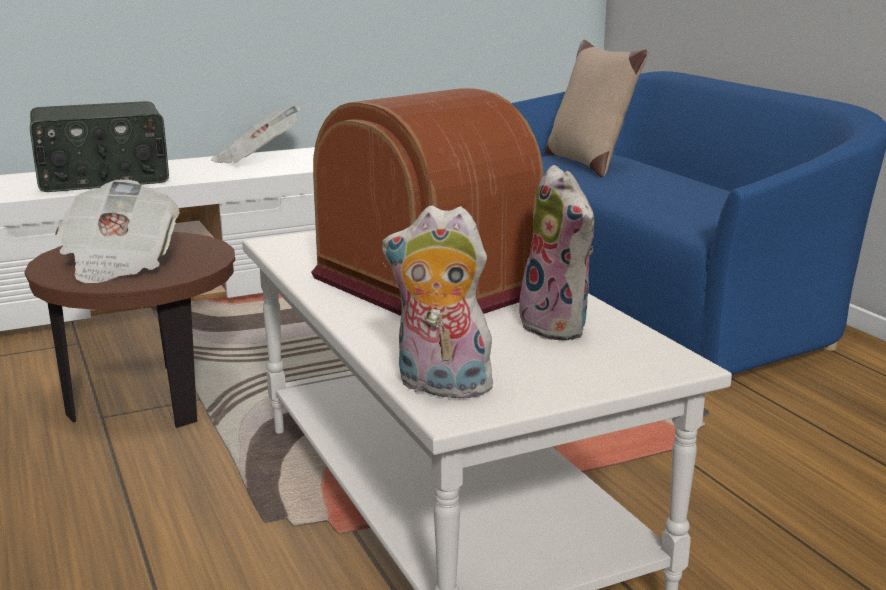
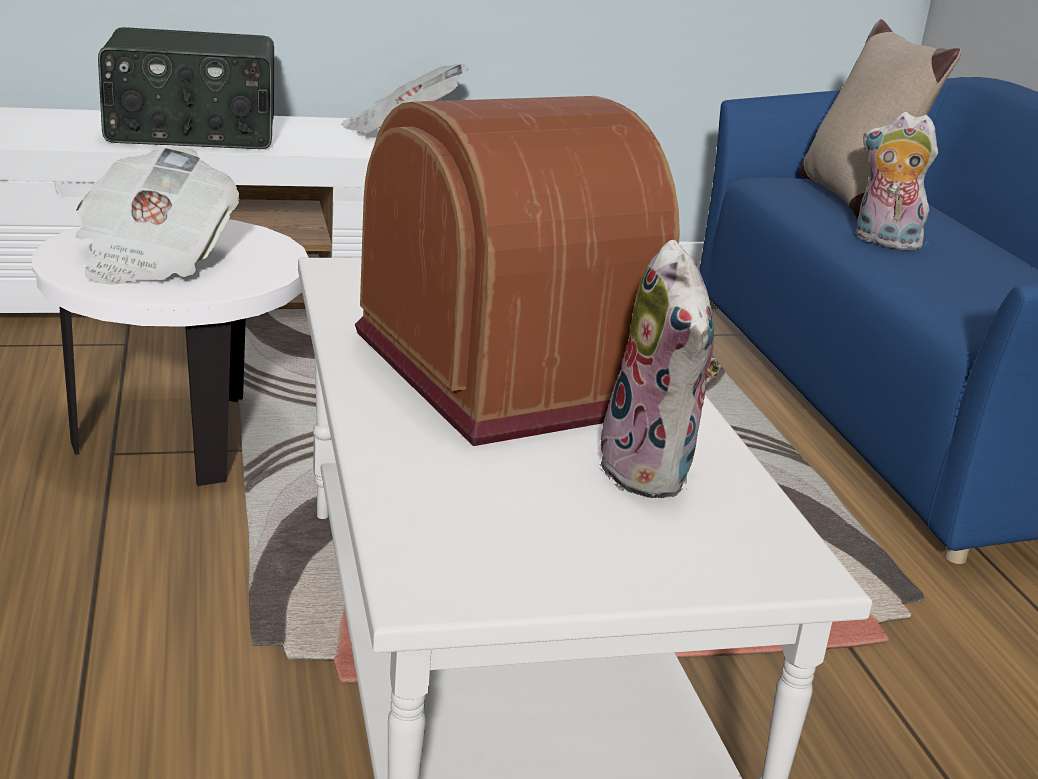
camera: 10 degrees right, 5 degrees up
(149, 398) = (180, 436): brown side table -> white side table
(439, 387) = (429, 545): plush toy -> plush toy (883, 242)

